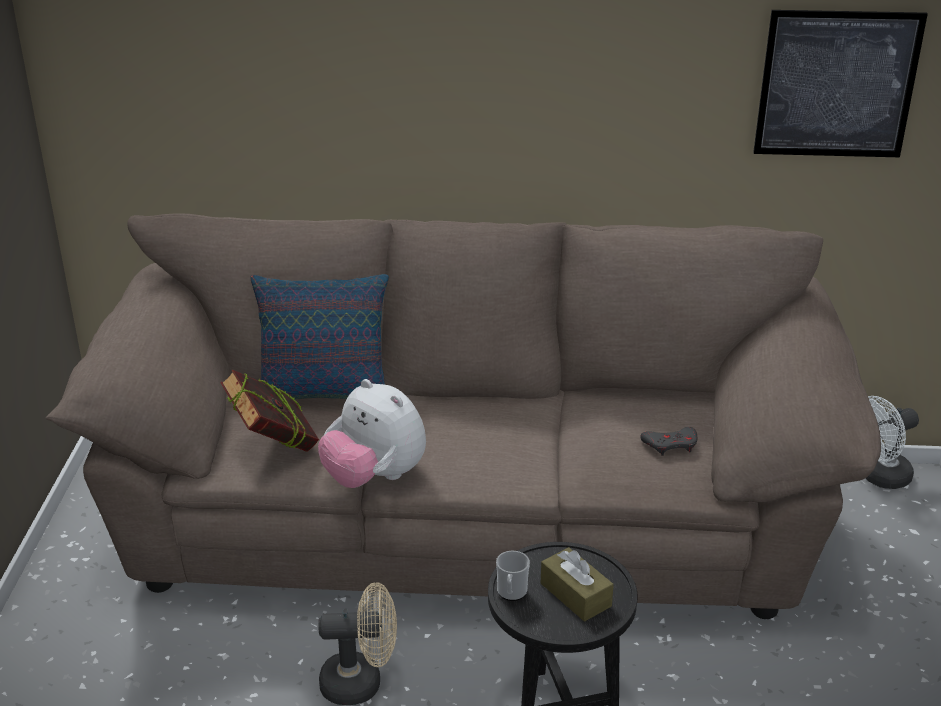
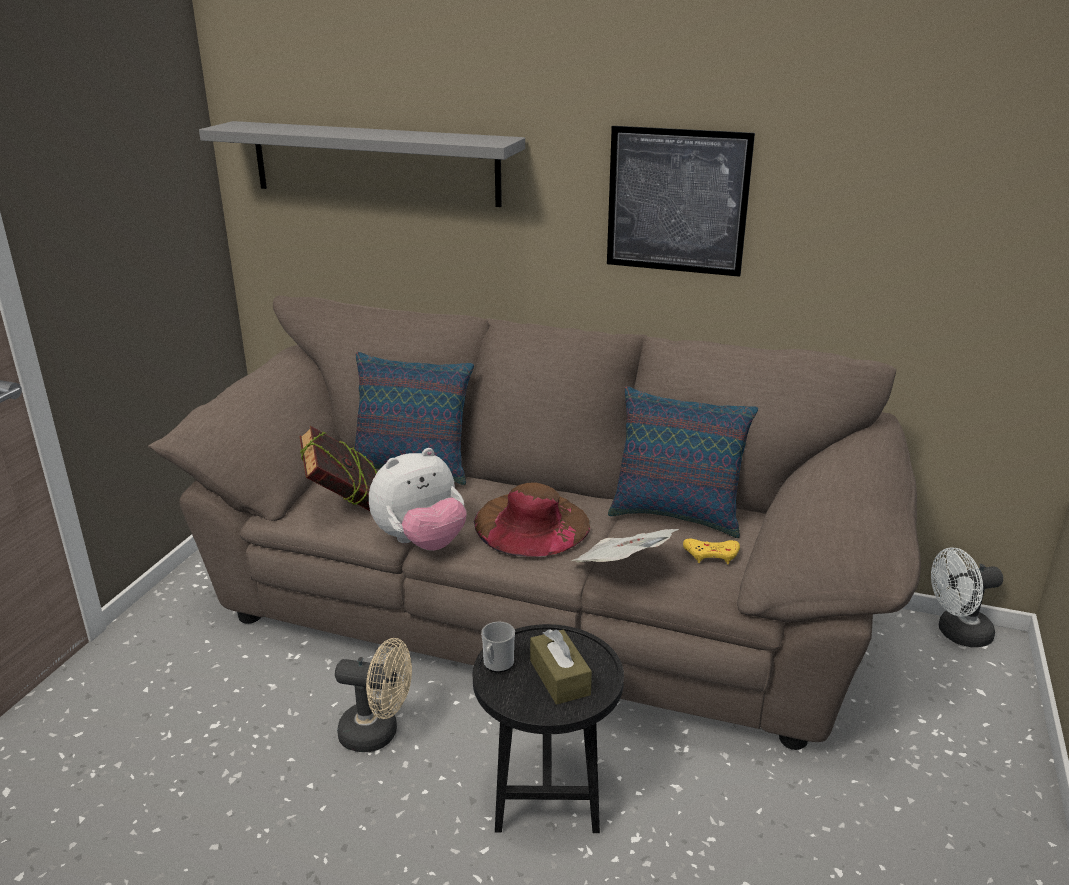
camera: 15 degrees right, 5 degrees down
(234, 55) = (374, 163): none -> grey shelf
(374, 477) = (421, 542): plush toy -> plush toy turned 90 degrees counterclockwise
(481, 439) = (531, 523): none -> brown hat
(591, 473) = (622, 568): none -> newspaper
(620, 409) = (676, 517): none -> blue pillow
(671, 444) = (711, 555): grey game controller -> yellow game controller
(837, 84) = (927, 218): picture -> picture (677, 201)

